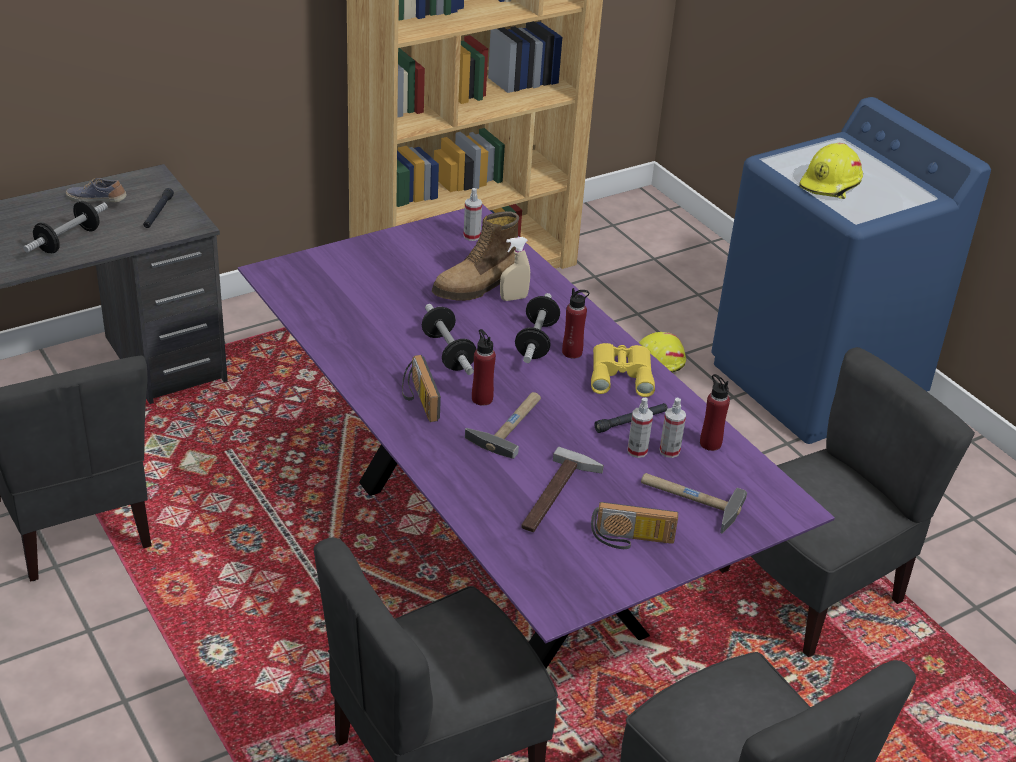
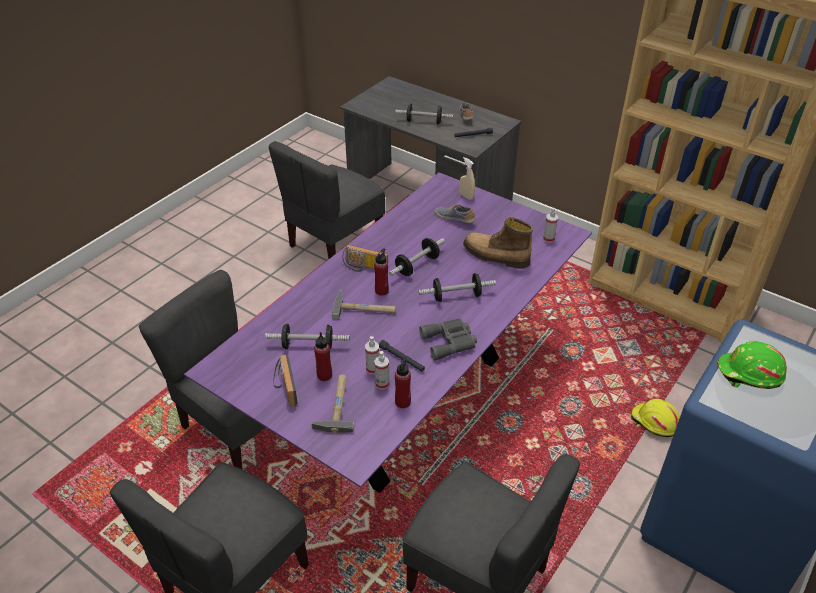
camera: 70 degrees right, 5 degrees up
(367, 289) = (455, 218): none -> shoe
(418, 400) = (364, 268): radio -> radio turned 120 degrees counterclockwise
(513, 298) = (495, 274): beige spray bottle -> beige spray bottle (466, 196)
(557, 496) = (308, 346): hammer -> dumbbell
(572, 352) = (456, 314): red bottle -> red bottle (324, 375)
(621, 373) = (450, 342): yellow binoculars -> grey binoculars
(831, 184) = (749, 374): yellow hard hat -> green hard hat

